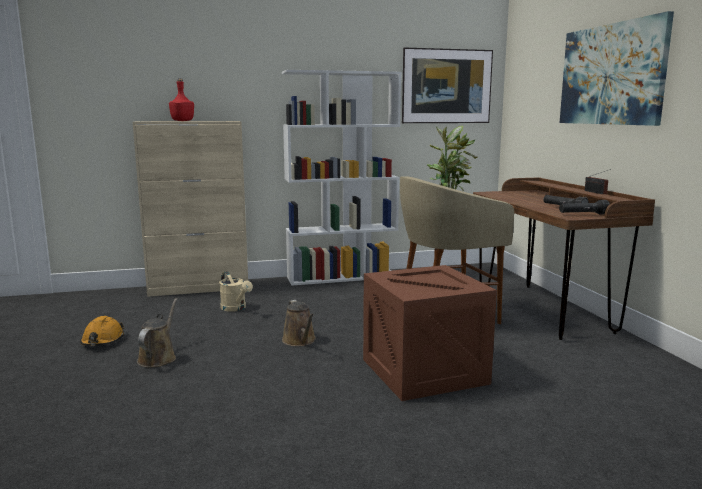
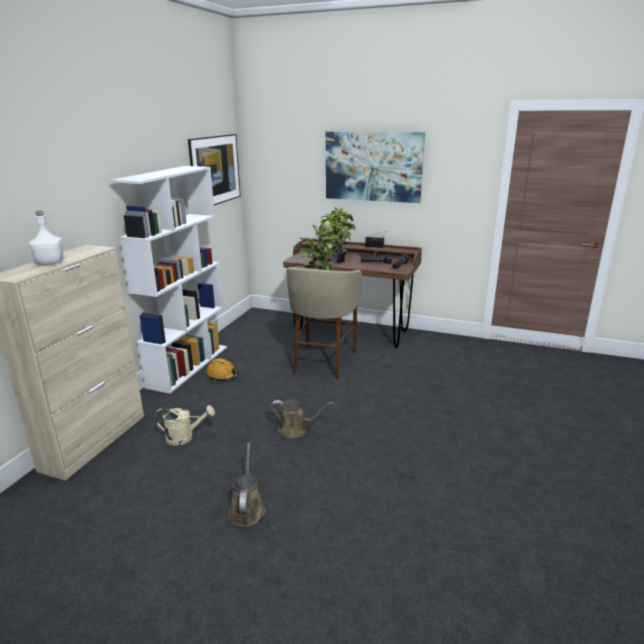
camera: 55 degrees left, 10 degrees up
(102, 341) = (160, 538): orange hard hat -> orange hard hat (223, 375)
(158, 358) = (247, 509): brown watering can -> brown watering can turned 45 degrees clockwise
(182, 121) = (50, 263): red bottle -> white bottle
(424, 371) = (394, 403): crate -> none
(528, 200) = (337, 260): none -> potted plant

